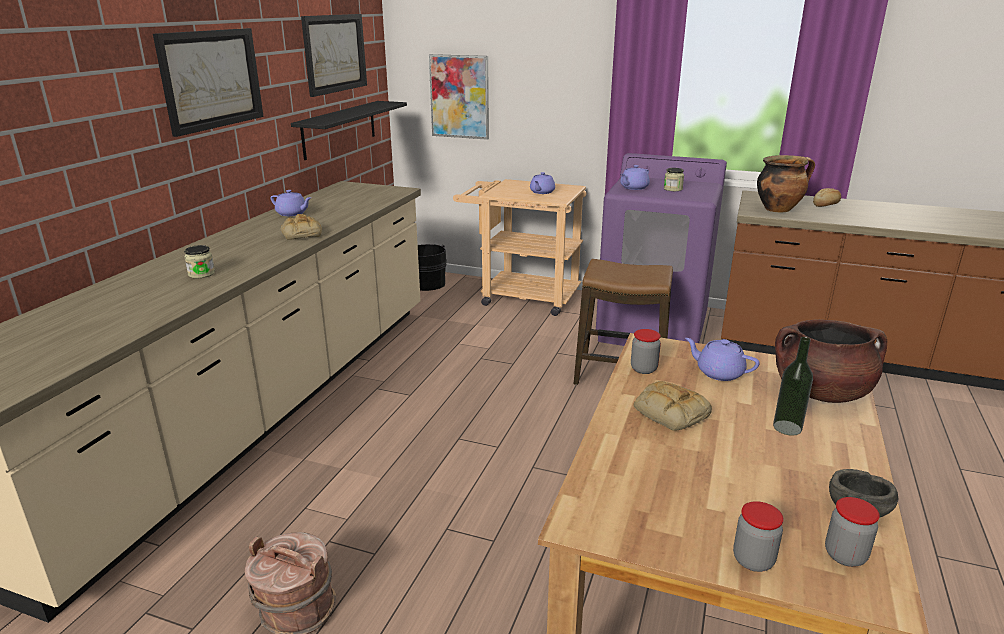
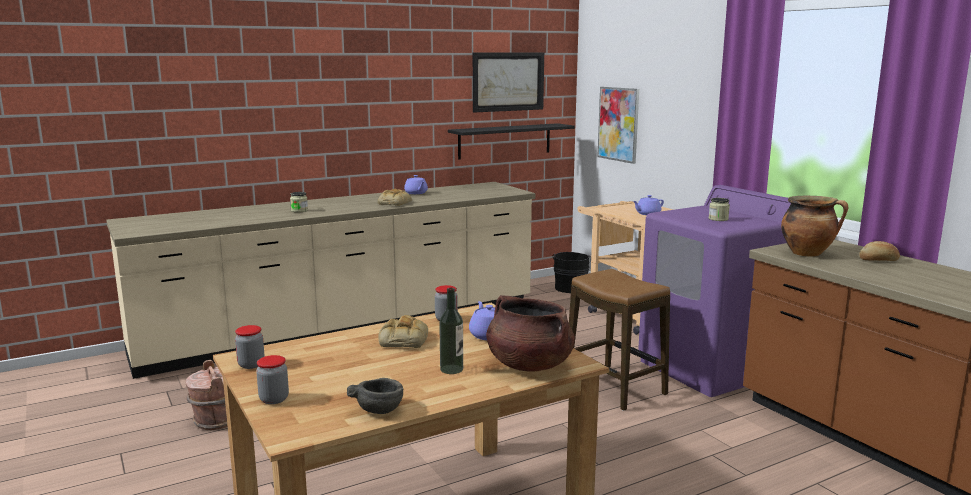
camera: 40 degrees right, 10 degrees down
(211, 79) = (374, 91): picture -> none
(633, 188) = (684, 213): purple teapot -> none
(845, 555) = (320, 418): jar -> jar (251, 365)

